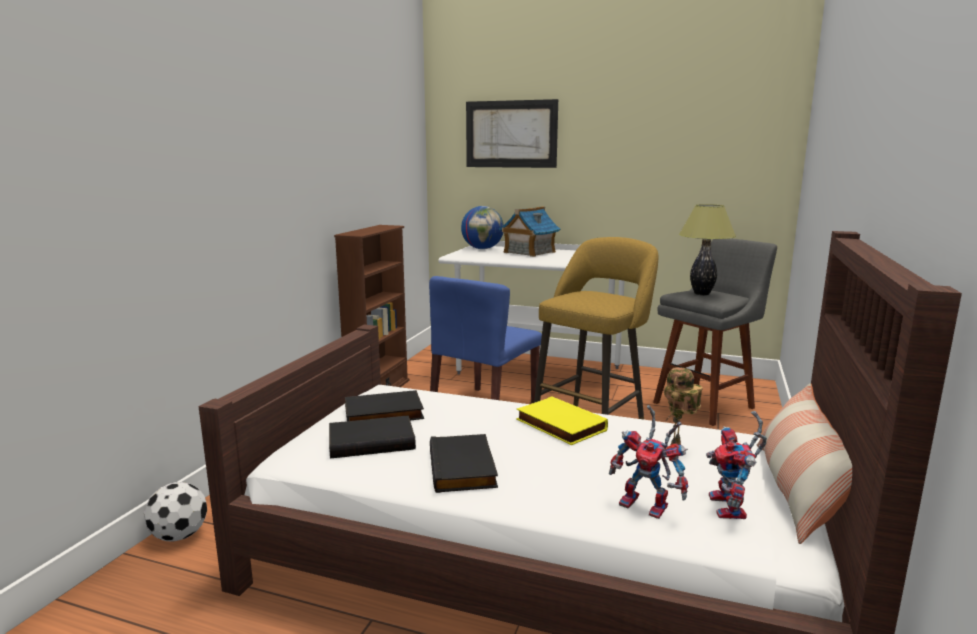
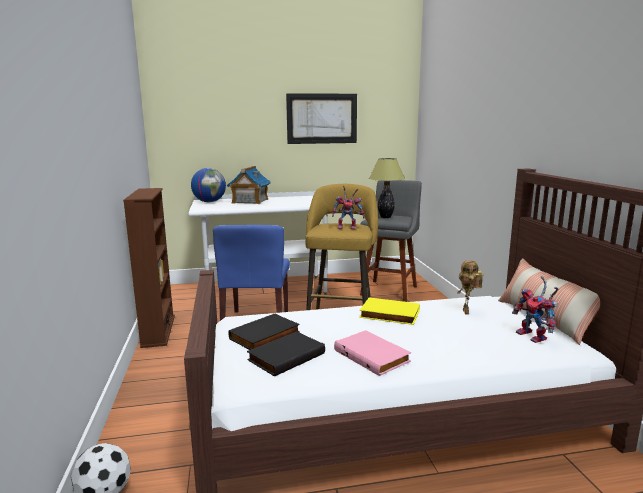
camera: 30 degrees left, 0 degrees up
(464, 468) = (373, 355): black book -> pink book
(511, 134) = (220, 111): picture -> picture (322, 118)
(649, 506) = (498, 346): toy robot -> toy robot (348, 227)

